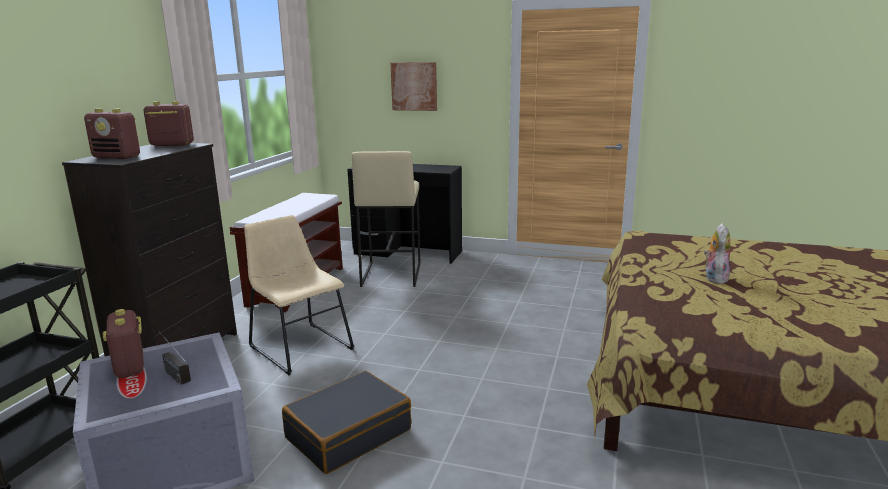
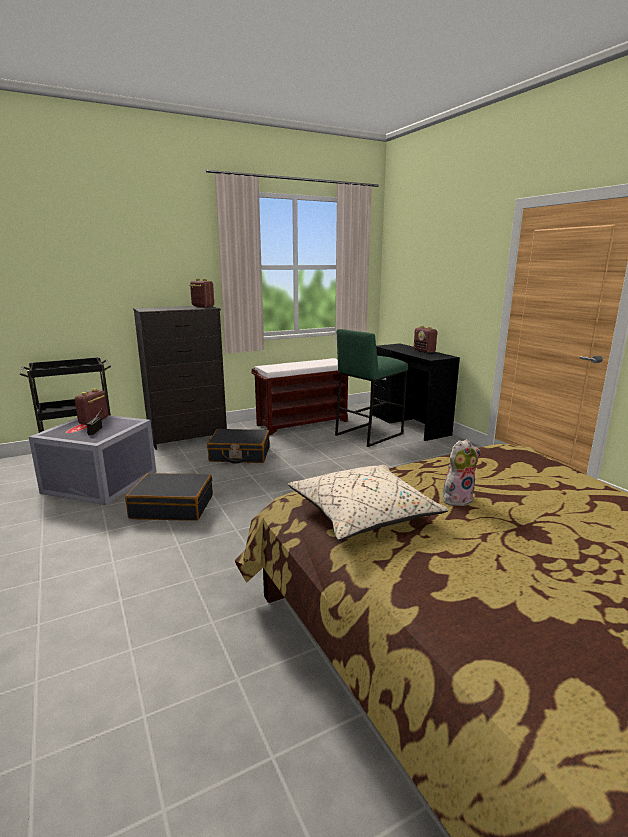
camera: 45 degrees right, 0 degrees up
(117, 157) = (155, 308): radio -> radio (424, 351)
(299, 346) = (240, 454): beige chair -> black suitcase
(390, 274) = (368, 434): beige stool -> green stool
(414, 86) = (437, 282): picture -> none
(706, 312) = (364, 515): none -> beige pillow

